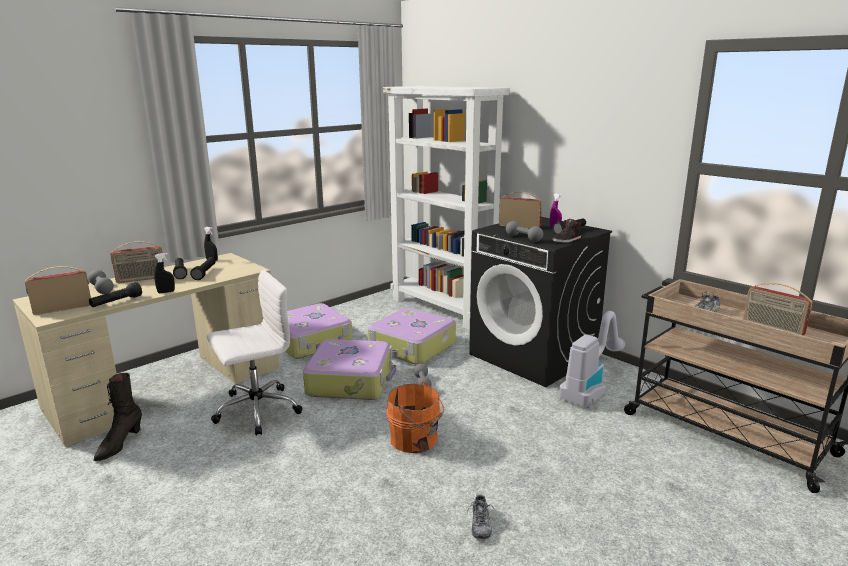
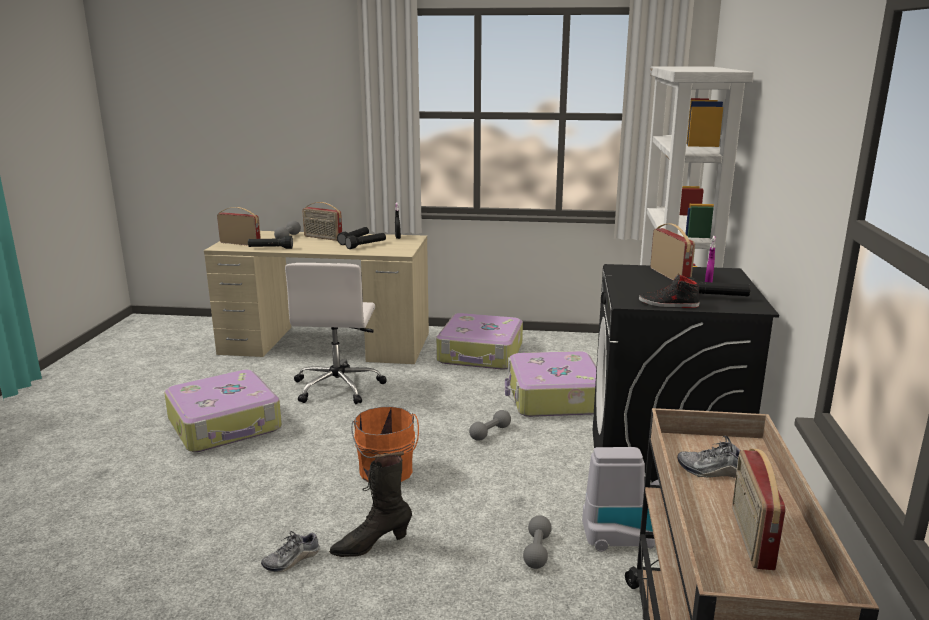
camera: 50 degrees right, 0 degrees up
(119, 445) = (237, 367): black boot -> black boot (371, 545)
(166, 292) = (310, 251): black spray bottle -> none
(255, 410) = (338, 387): white office chair -> white office chair turned 75 degrees clockwise
(351, 380) = (442, 400): suitcase -> suitcase (226, 424)
(523, 238) = (624, 287): grey dumbbell -> grey dumbbell (537, 551)

